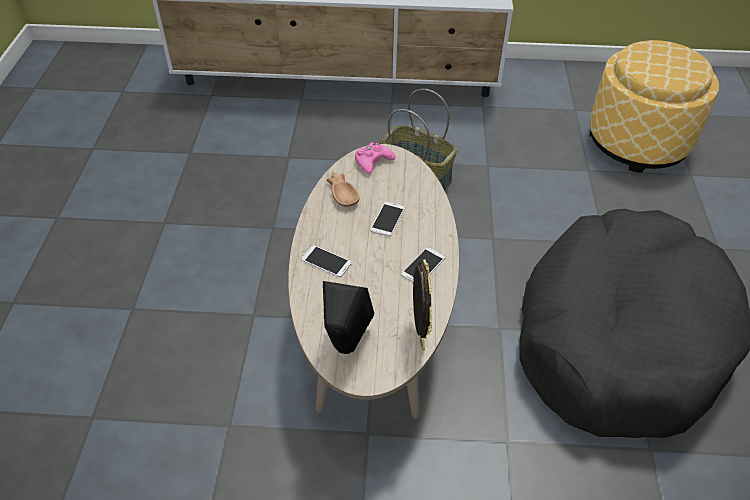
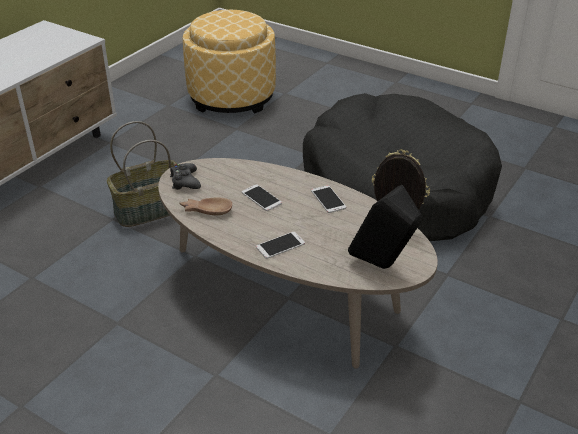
camera: 60 degrees left, 10 degrees down
(373, 162) = (185, 181): pink game controller -> black game controller

